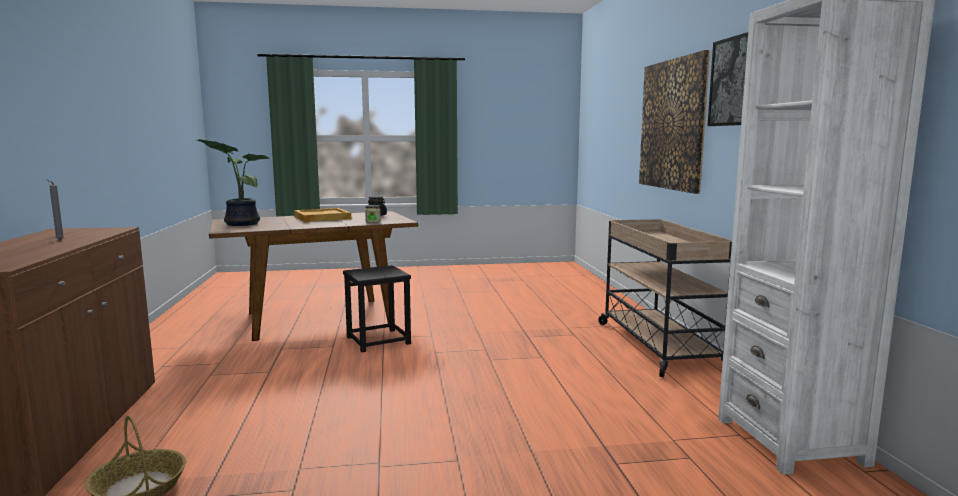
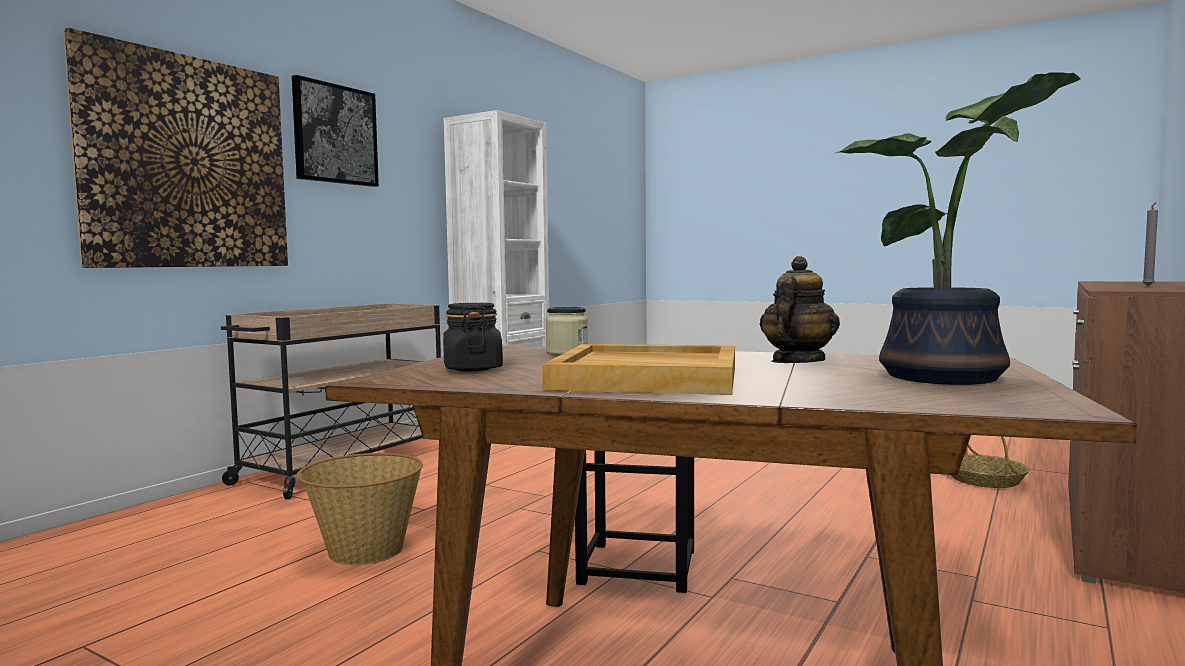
camera: 140 degrees left, 5 degrees down
(287, 225) = (797, 362): none -> teapot
(498, 319) = (364, 551): none -> basket

